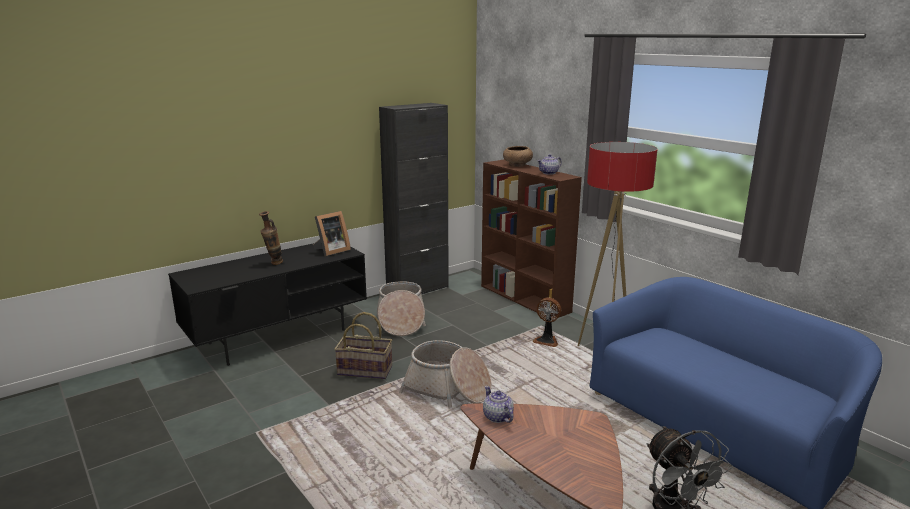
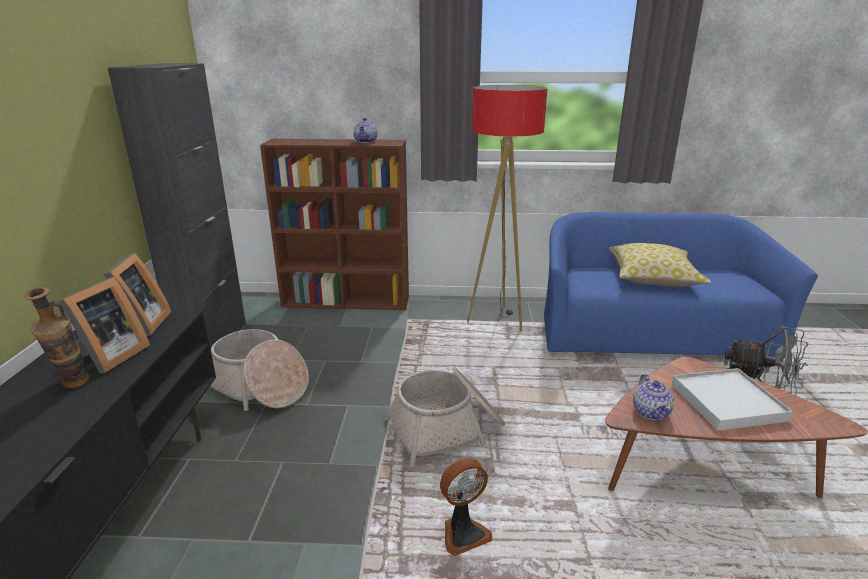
camera: 50 degrees left, 5 degrees up
(300, 258) = (109, 357): none -> picture frame
(365, 370) = (324, 469): basket -> none
(497, 417) = (651, 412): teapot -> teapot turned 105 degrees counterclockwise
(517, 165) = (309, 141): brown bowl -> none
(546, 341) = (436, 330): fan -> fan (463, 533)
(558, 444) = (727, 402): none -> white tray
(712, 362) = (653, 278): none -> pillow

